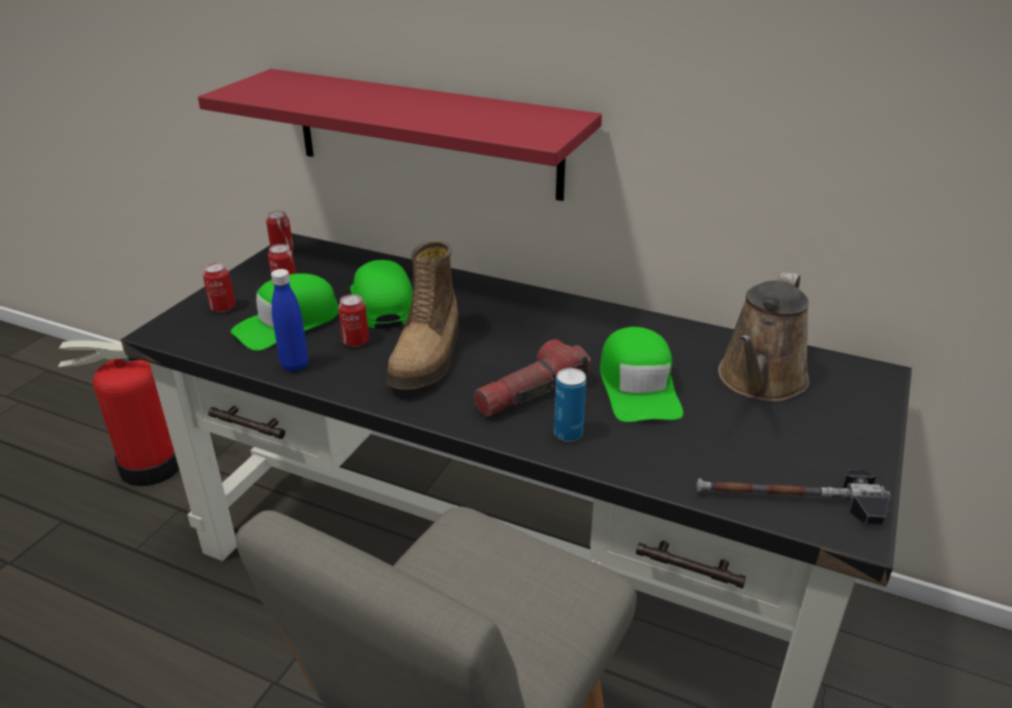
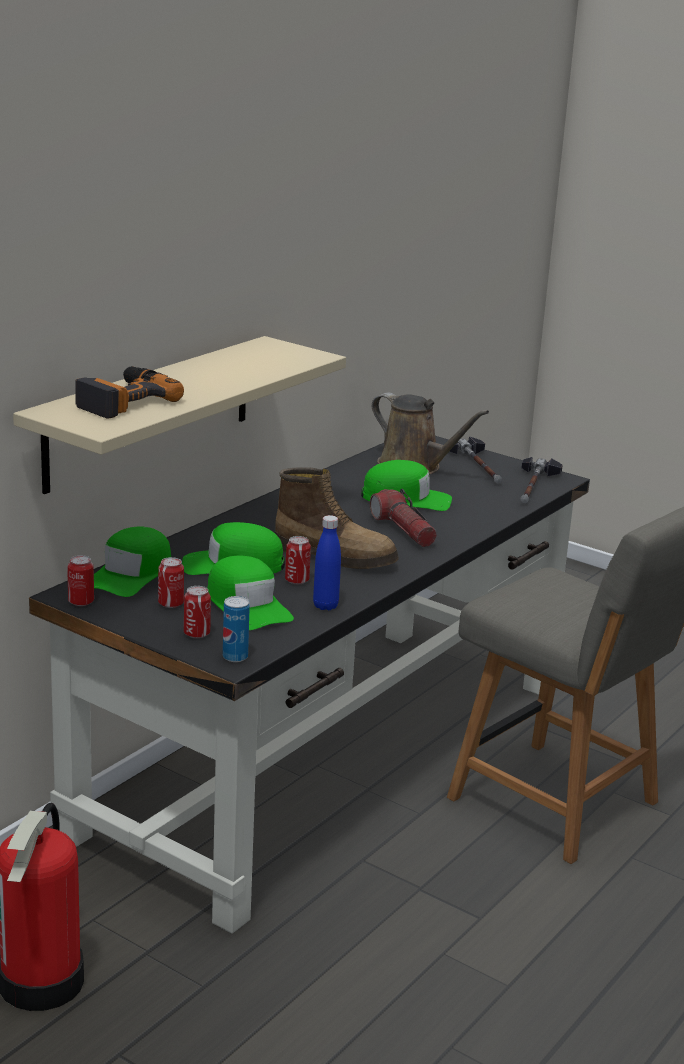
camera: 80 degrees left, 10 degrees down
(317, 90) = (122, 401): none -> power drill
(344, 262) = (131, 574): none -> green cap
(425, 133) = (150, 412): red shelf -> beige shelf
(568, 434) = (455, 527): can -> can (235, 657)
(824, 437) = (479, 466): none -> hammer

